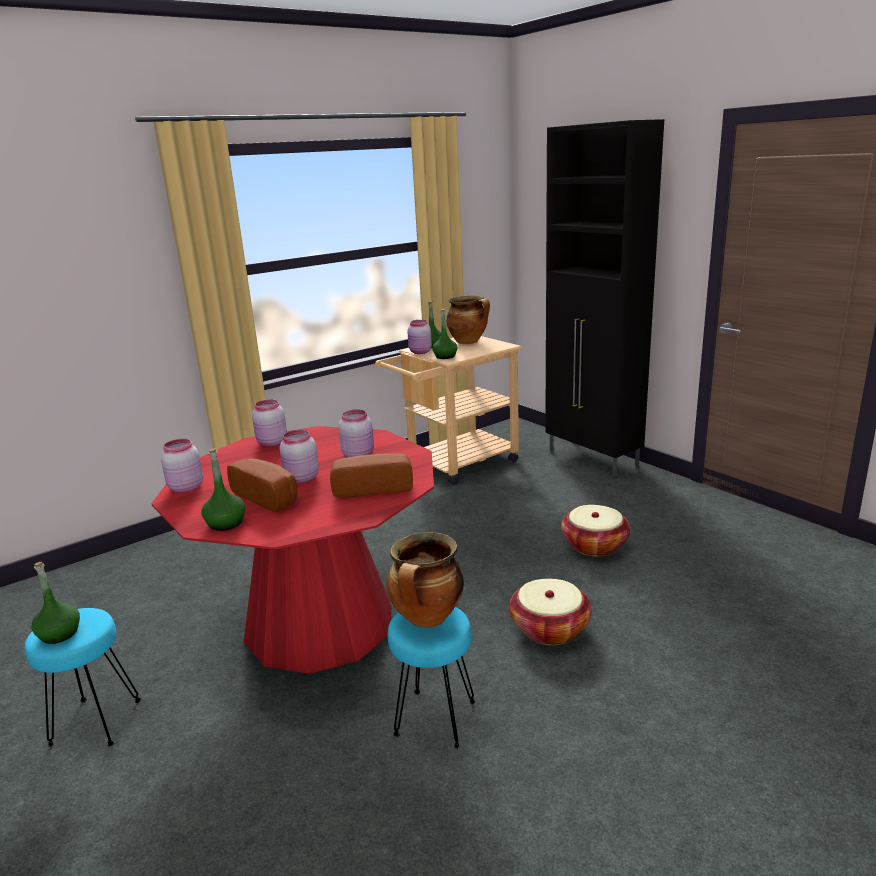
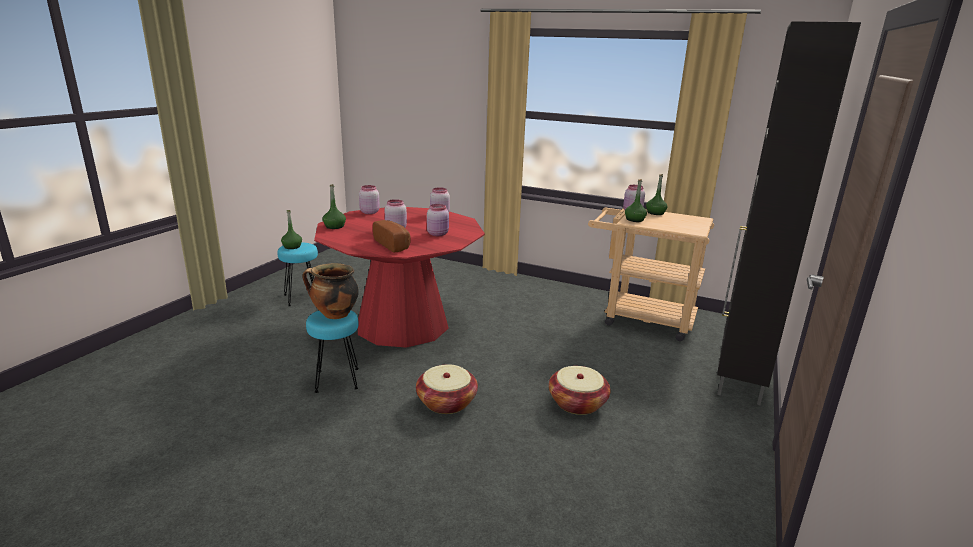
camera: 60 degrees right, 0 degrees up
(268, 497) = (368, 227): bread -> none
(469, 342) = (685, 220): cooking pot -> none

